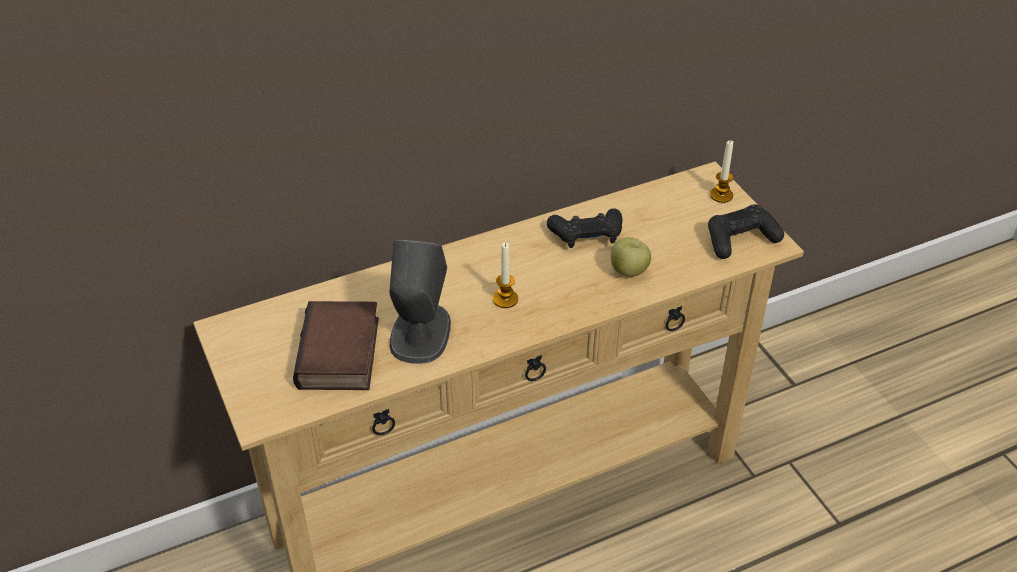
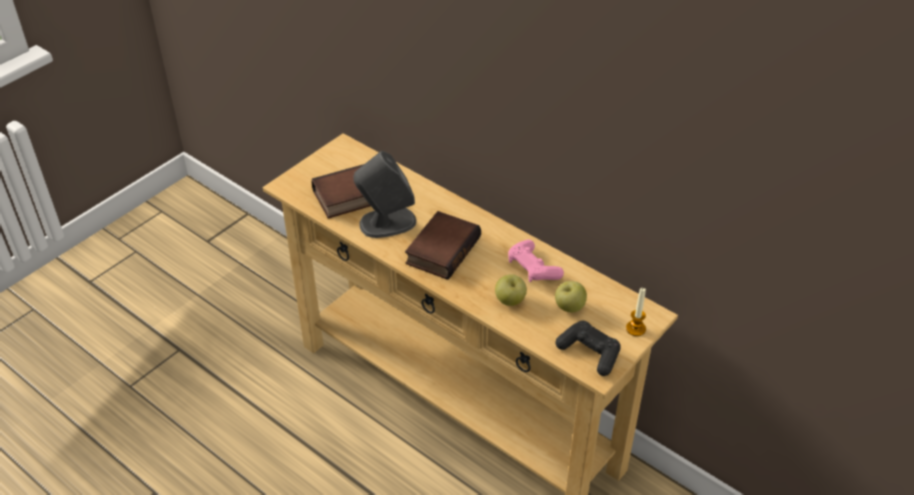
camera: 65 degrees right, 0 degrees up
(505, 299) = (441, 249): candle -> book
(586, 235) = (533, 268): black game controller -> pink game controller
(665, 230) = (569, 307): none -> apple

